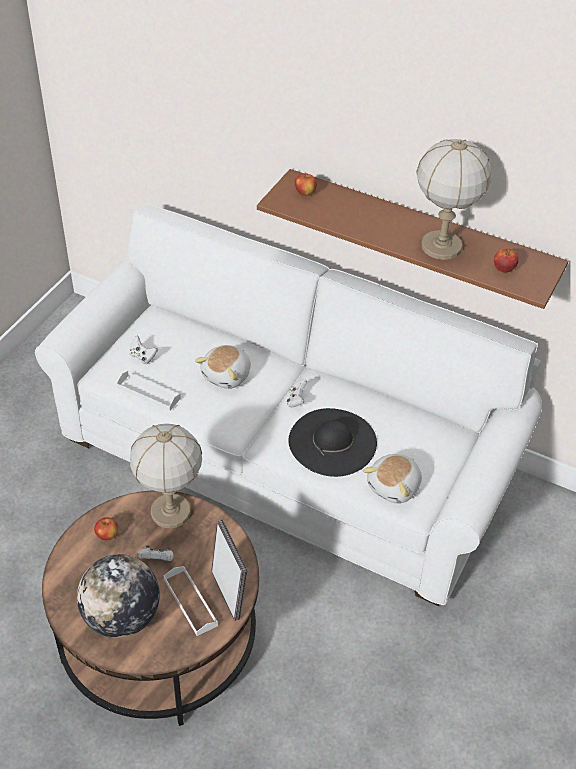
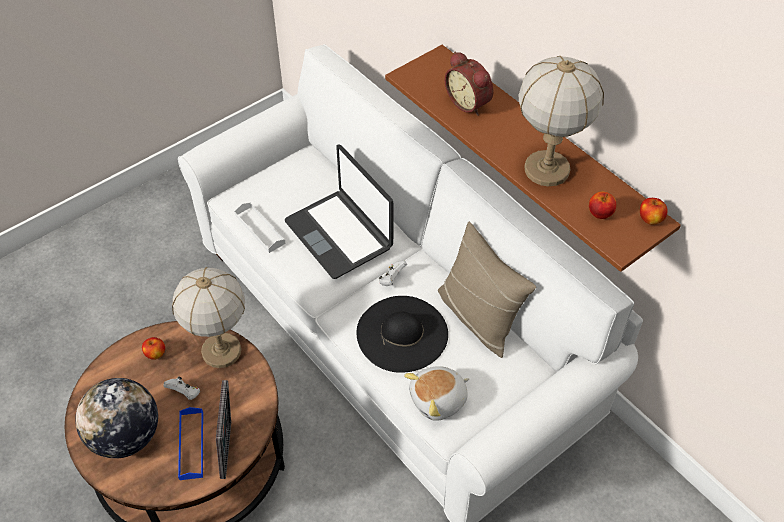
camera: 25 degrees right, 5 degrees up
(142, 357) = (273, 192): white game controller -> none
(190, 602) = (191, 445): white tray -> blue tray
(227, 375) = (339, 234): plush toy -> laptop
(305, 193) = (441, 74): apple -> apple (650, 219)
(344, 210) = (469, 102): none -> alarm clock
(390, 408) = (479, 317): none -> beige pillow

